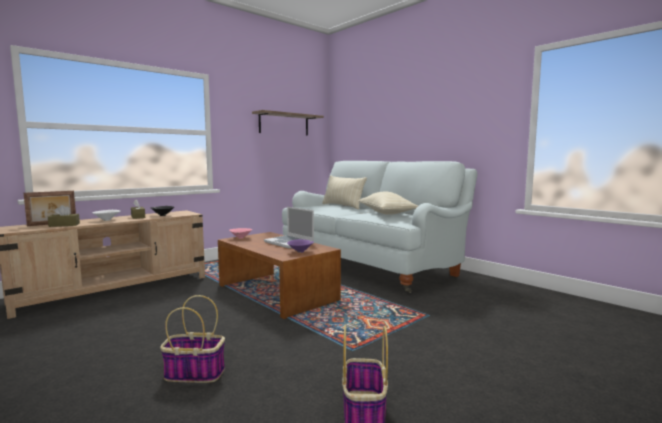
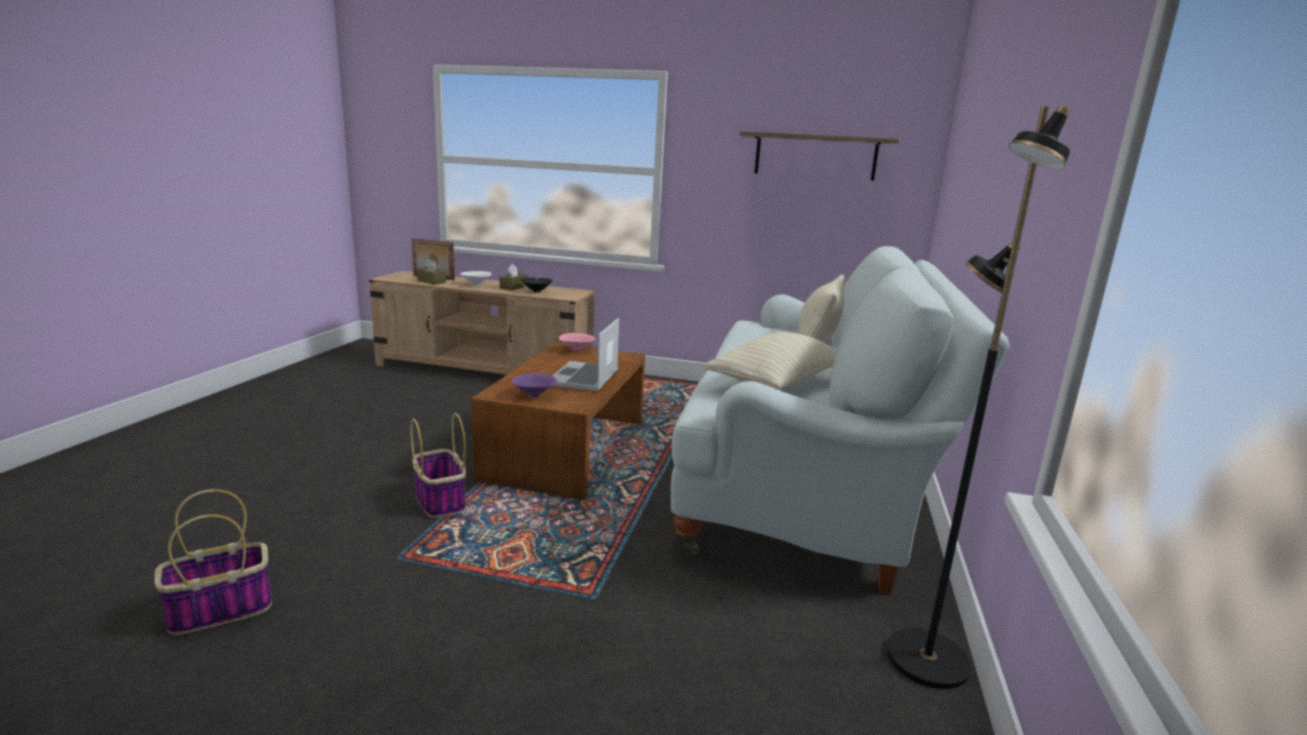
camera: 55 degrees right, 10 degrees up
(193, 374) = (292, 480): basket -> basket (439, 500)
(495, 282) = (925, 659): none -> black floor lamp

